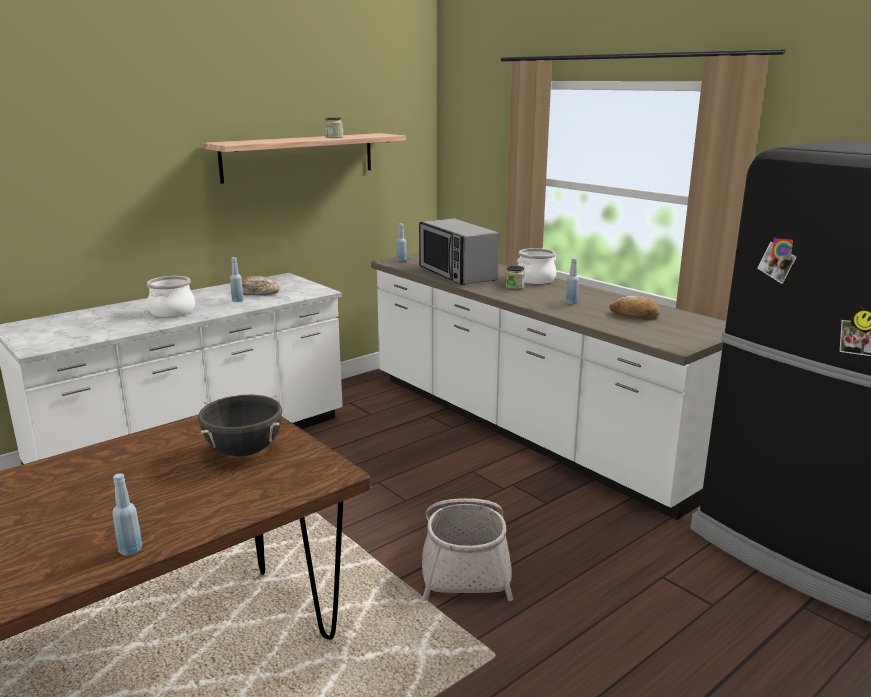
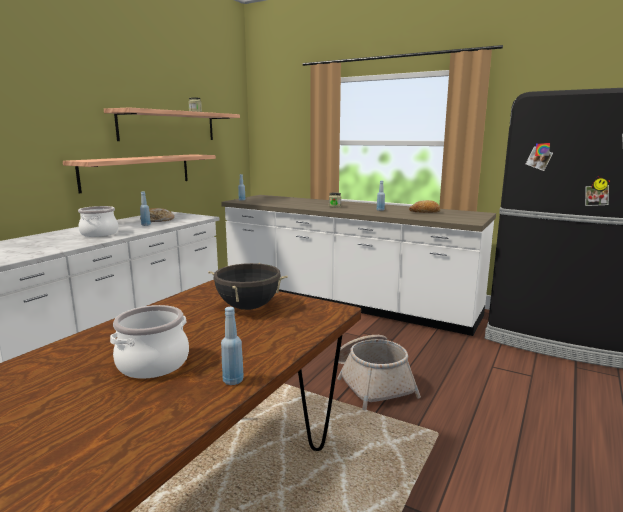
camera: 20 degrees left, 5 degrees down
(250, 221) = (137, 171): none -> shelf
(457, 274) = (289, 203): microwave -> none
(535, 280) = (342, 203): cooking pot -> cooking pot (153, 363)

